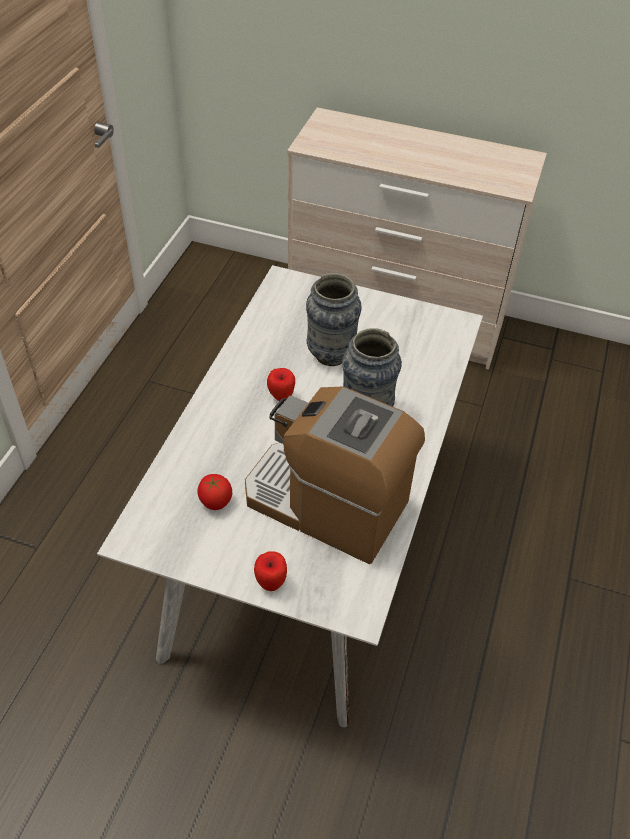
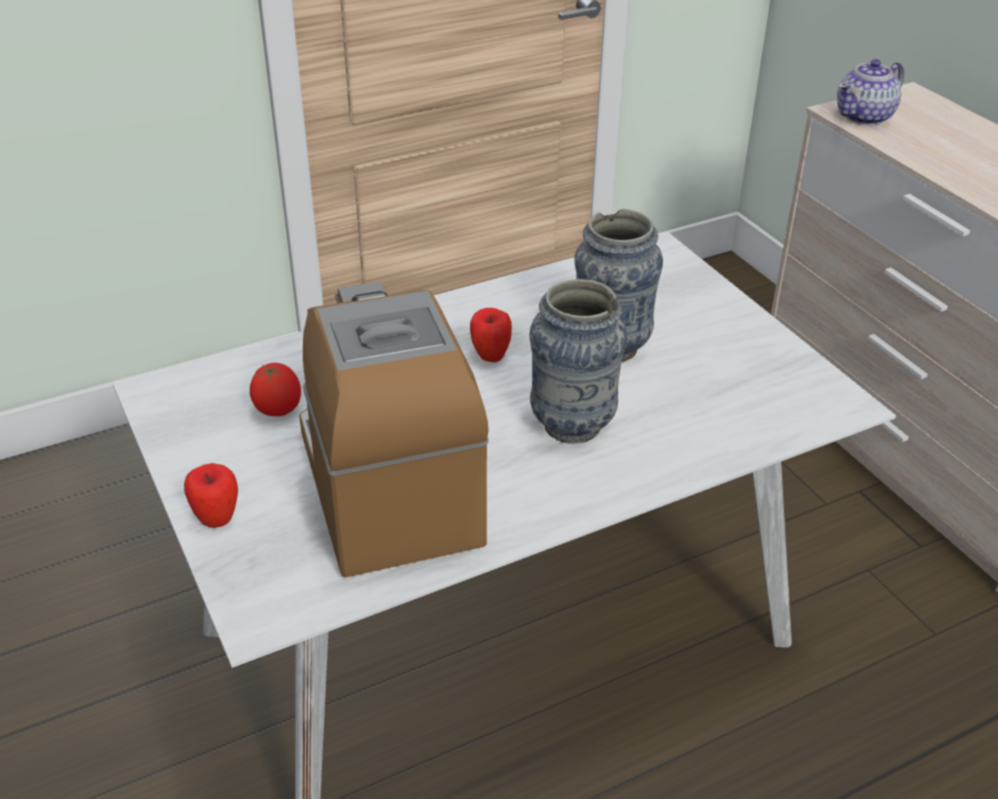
camera: 45 degrees right, 10 degrees down
(322, 144) = (865, 117): none -> teapot

